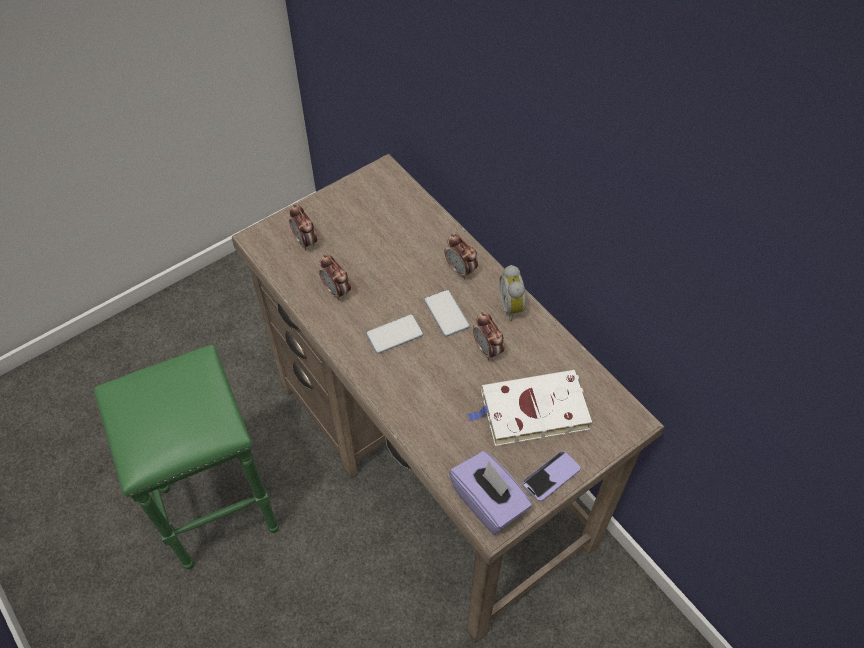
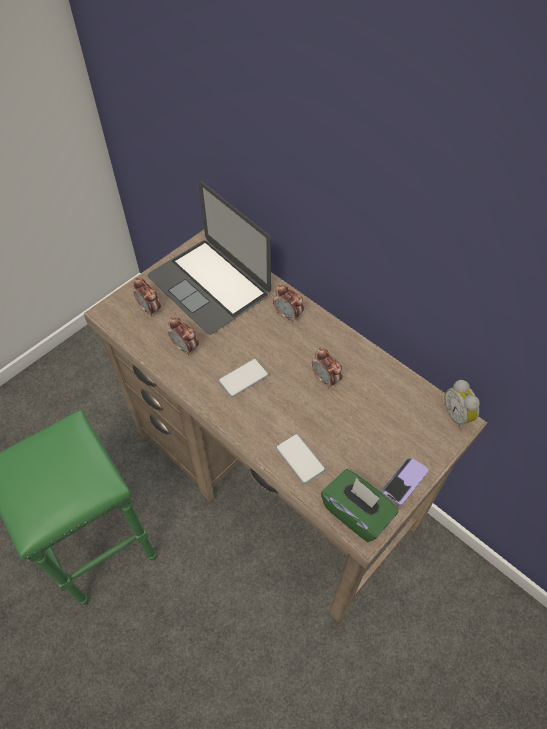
camera: 10 degrees left, 0 degrees up
(377, 222) = (209, 285): none -> laptop
(446, 313) = (284, 354): phone -> phone (300, 459)
(489, 502) = (356, 513): purple tissue box -> green tissue box
(513, 307) = (339, 340): alarm clock -> alarm clock (457, 415)
(531, 412) = (374, 427): white book -> none

